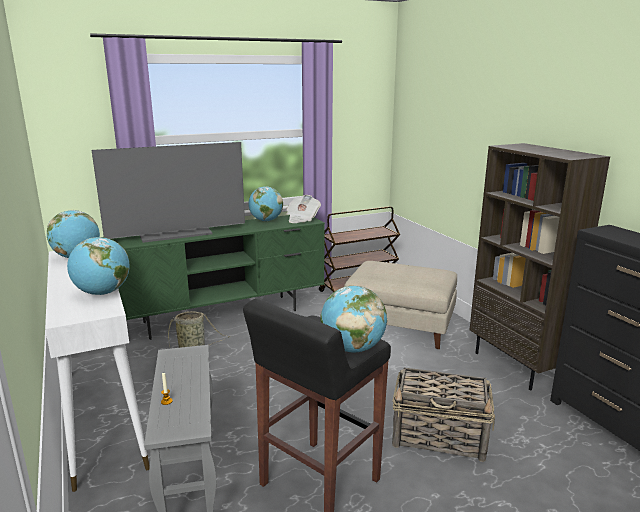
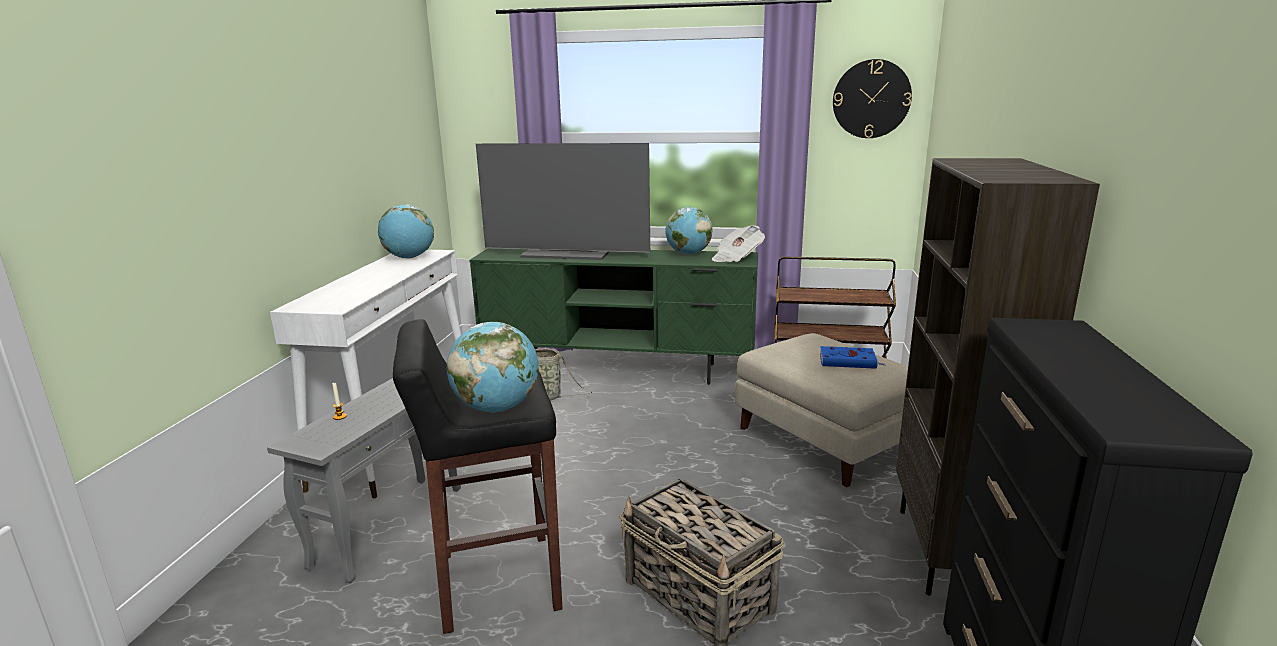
camera: 35 degrees right, 0 degrees up
(102, 293) = (364, 292): globe -> none
(362, 105) = (871, 99): none -> wall clock
(413, 273) = (849, 361): none -> blue book

